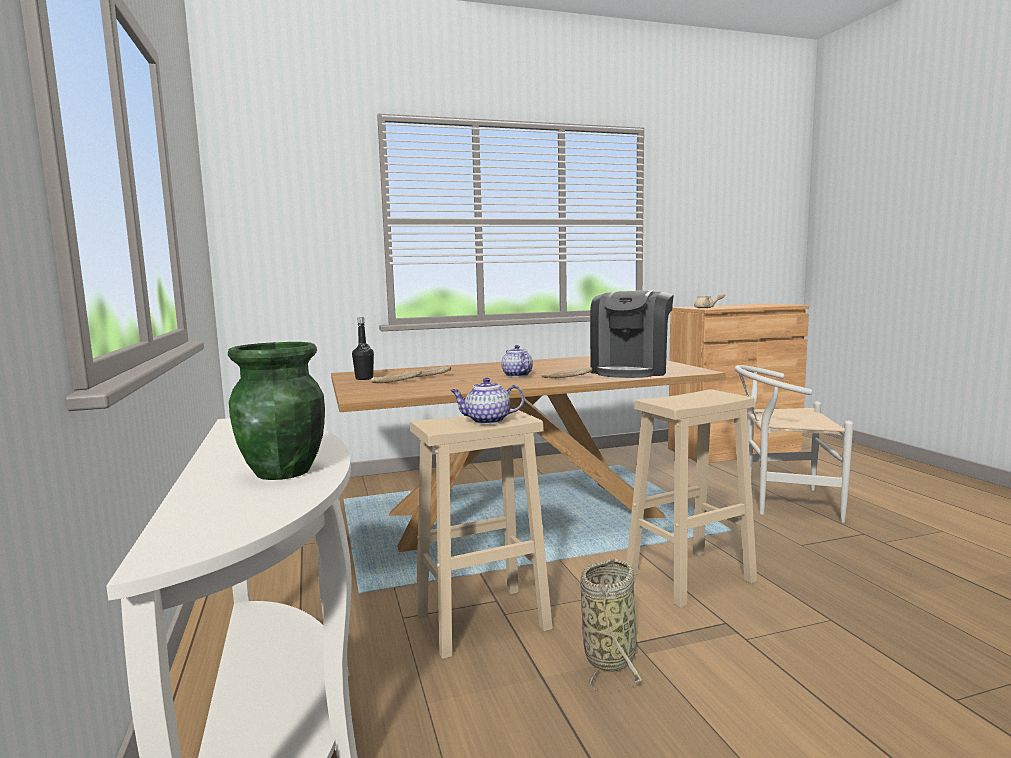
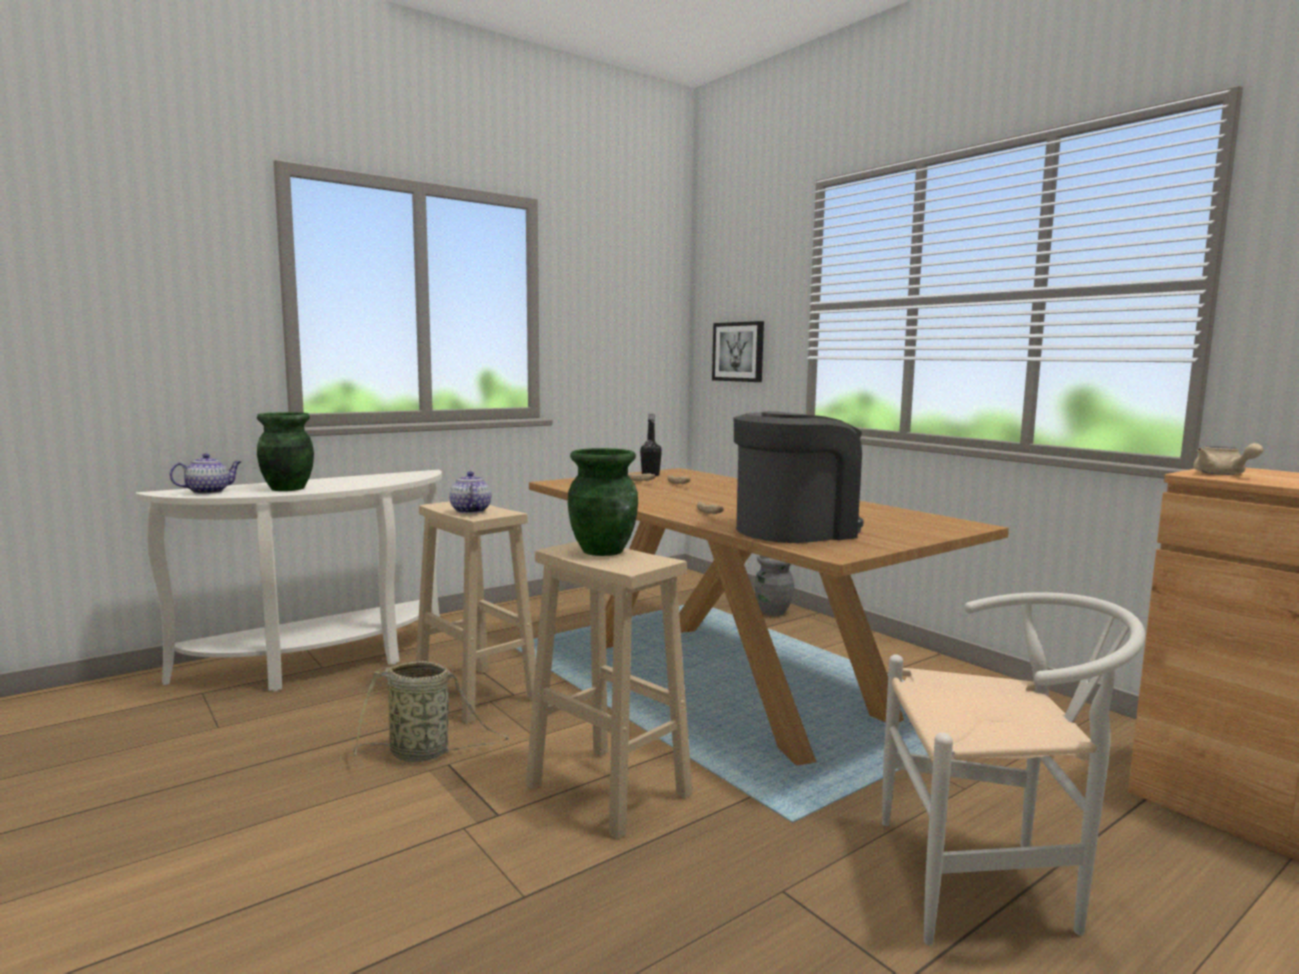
camera: 70 degrees right, 0 degrees up
(295, 260) = (738, 352): none -> picture
(400, 481) = (773, 612): none -> grey vase
(516, 375) = (711, 501): teapot -> teapot (209, 491)
(631, 371) = (795, 530): coffee machine -> coffee machine turned 150 degrees clockwise
(679, 399) = (603, 551): none -> green vase
(782, 503) = (991, 882): white chair -> white chair turned 105 degrees clockwise

